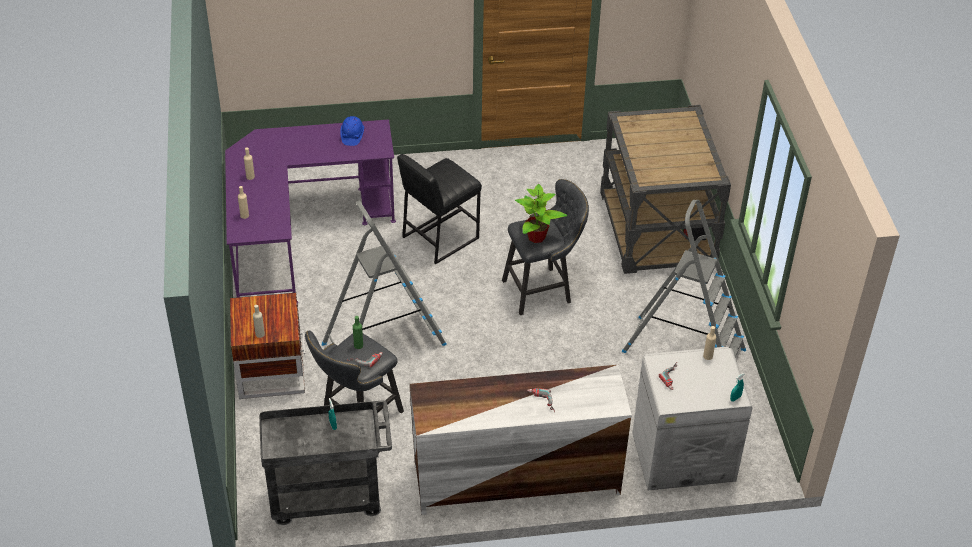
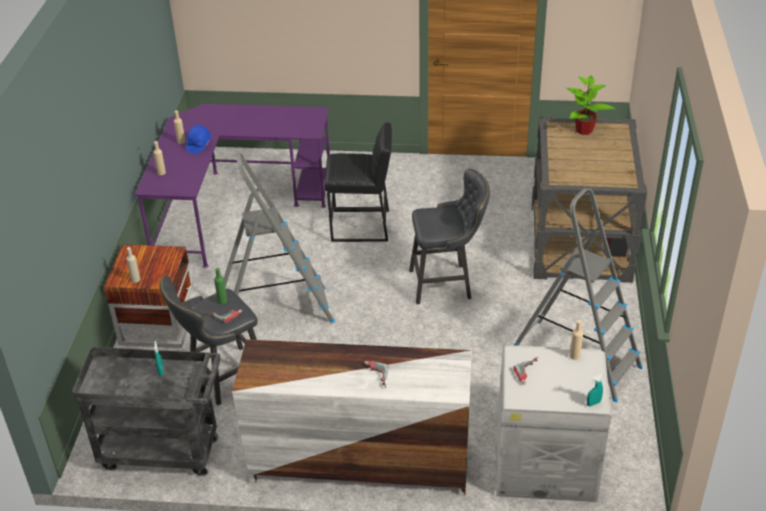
camera: 15 degrees right, 5 degrees down
(352, 136) = (289, 117): blue hard hat -> blue hard hat (199, 145)
(439, 238) = (361, 225): black chair -> black chair turned 150 degrees counterclockwise
(536, 237) = (436, 224): potted plant -> potted plant (584, 130)

